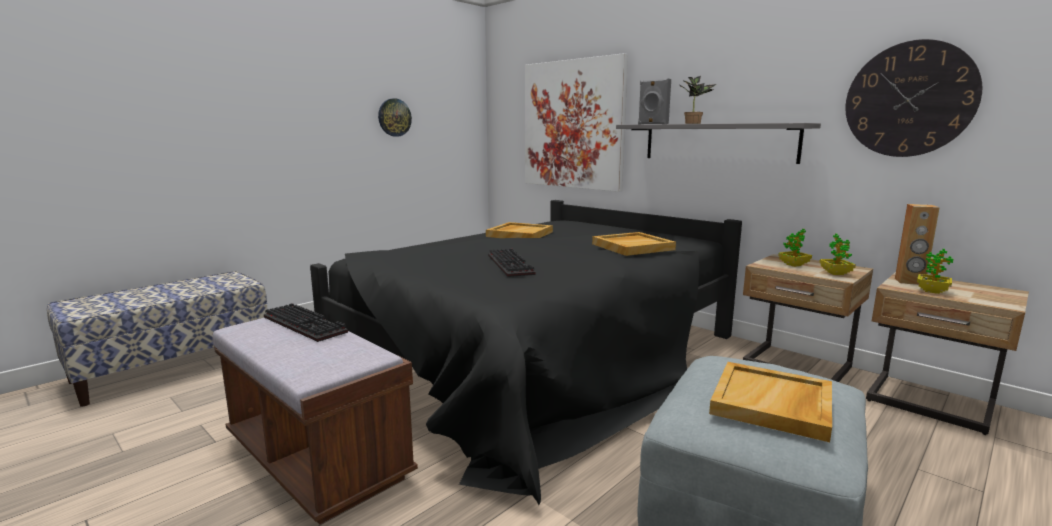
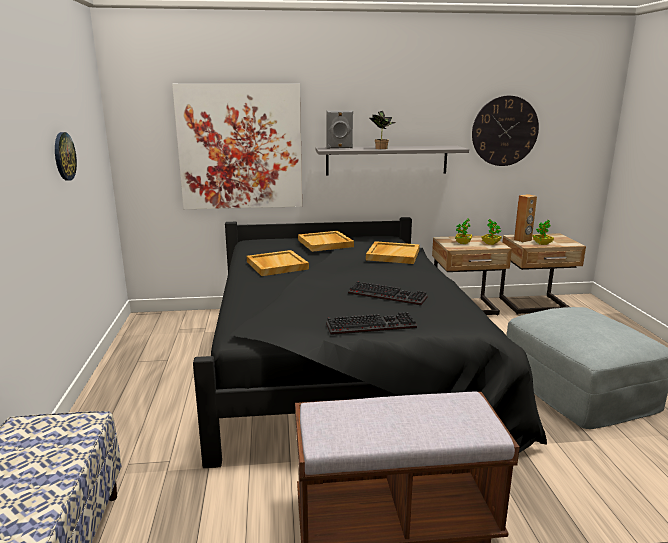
camera: 50 degrees left, 5 degrees up
(307, 324) = (364, 407): keyboard -> keyboard (372, 325)
(772, 404) = (608, 328): beige tray -> beige tray (326, 243)

